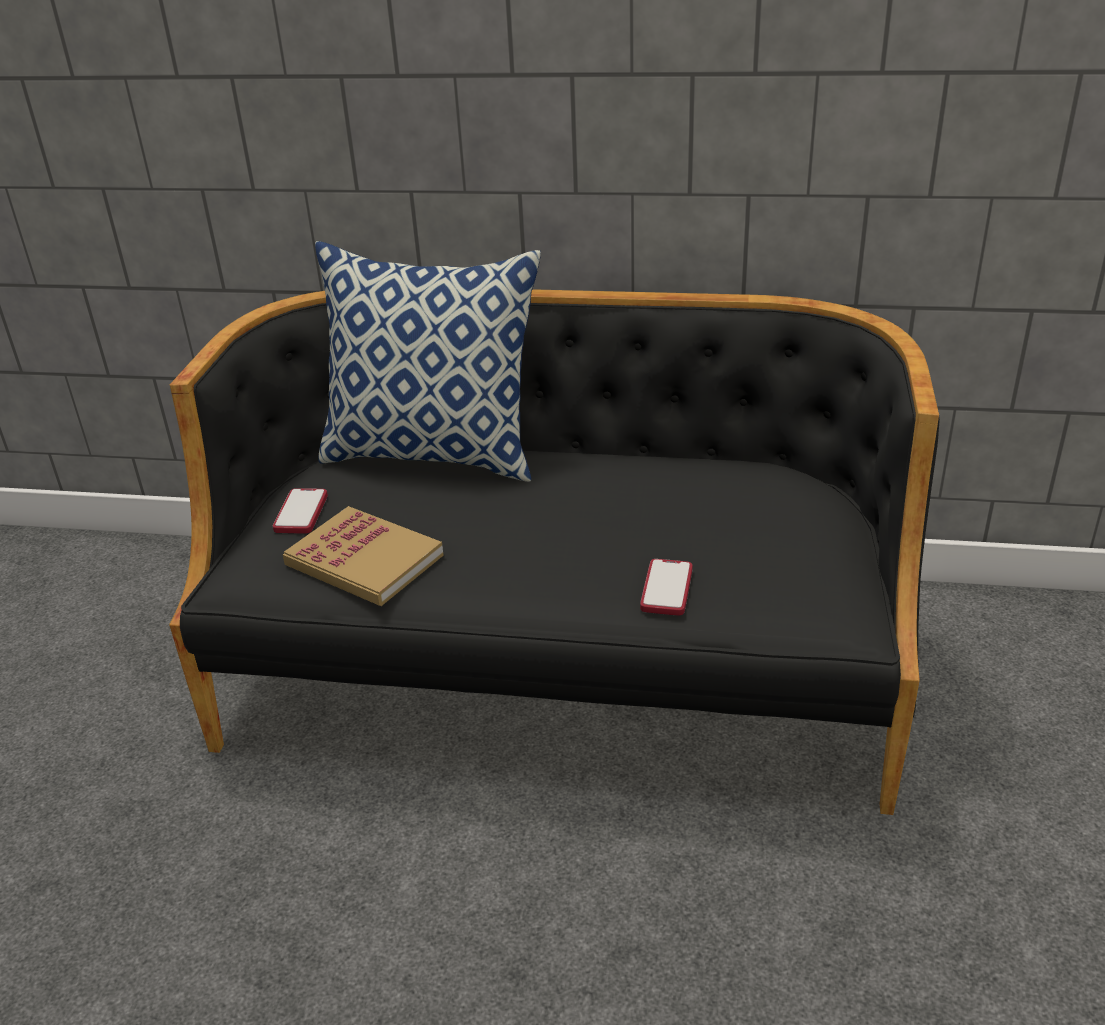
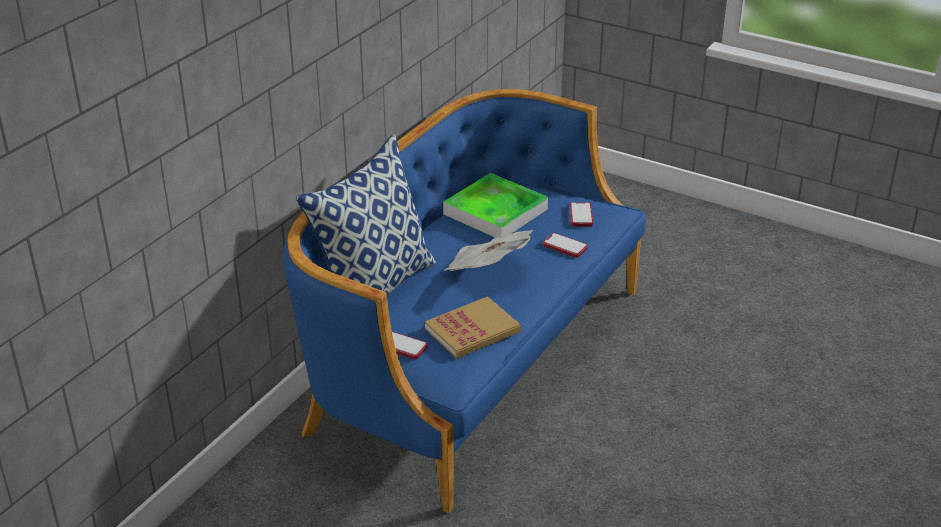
camera: 70 degrees left, 0 degrees up
(541, 532) = (487, 270): none -> newspaper
(561, 669) = (471, 359): black sofa -> blue sofa
(717, 494) = (495, 211): none -> tray
(784, 582) = (581, 216): none -> phone

